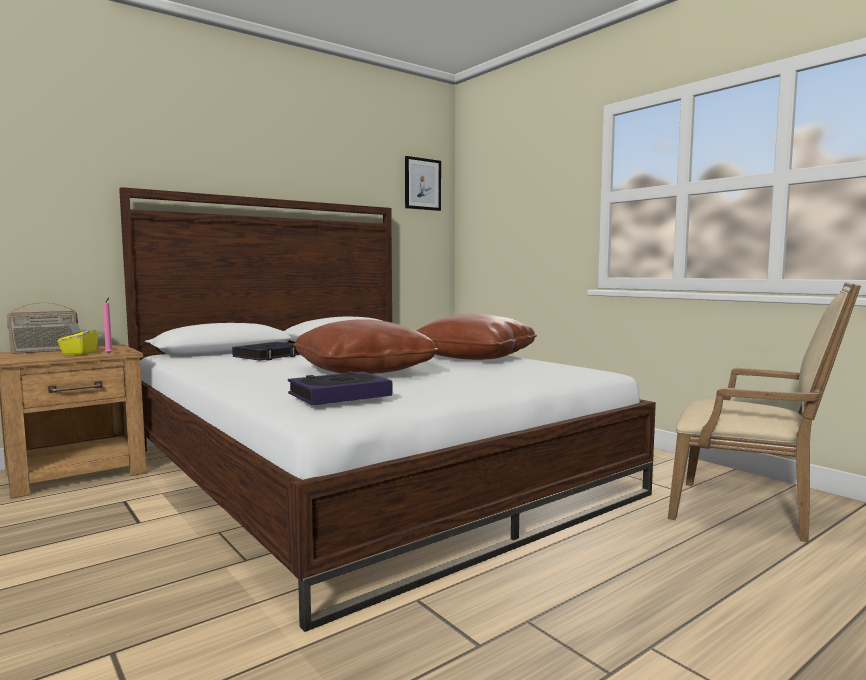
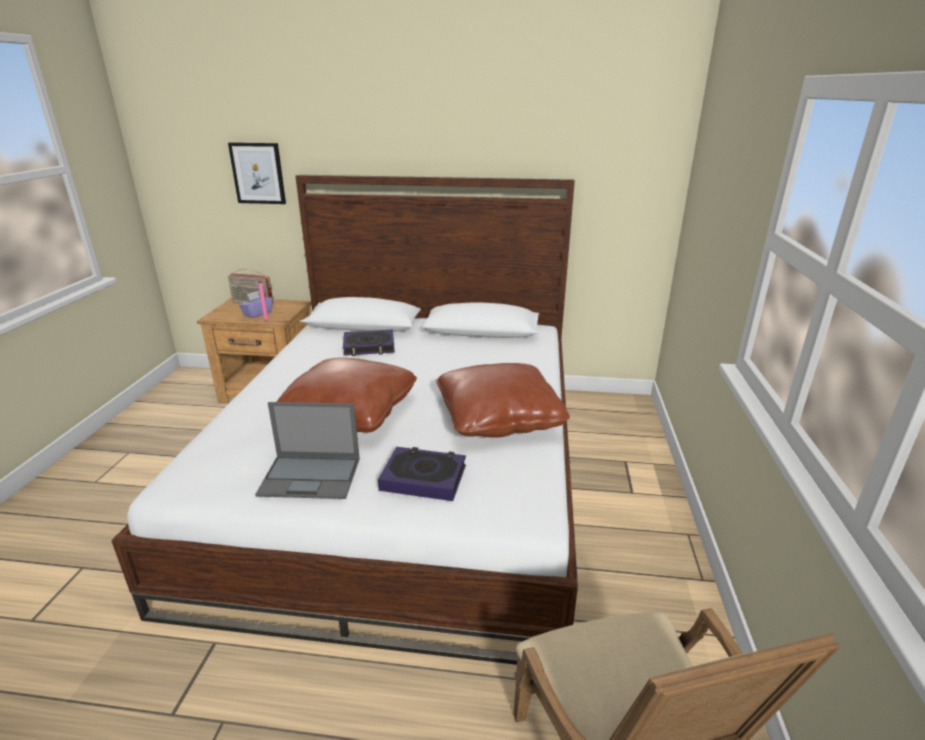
camera: 45 degrees right, 20 degrees up
(79, 353) = (257, 313): yellow tissue box -> purple tissue box
(339, 395) = (231, 459): book -> book (423, 478)
(422, 184) = (637, 142): picture -> picture (258, 173)
(434, 387) = (311, 476): none -> laptop

